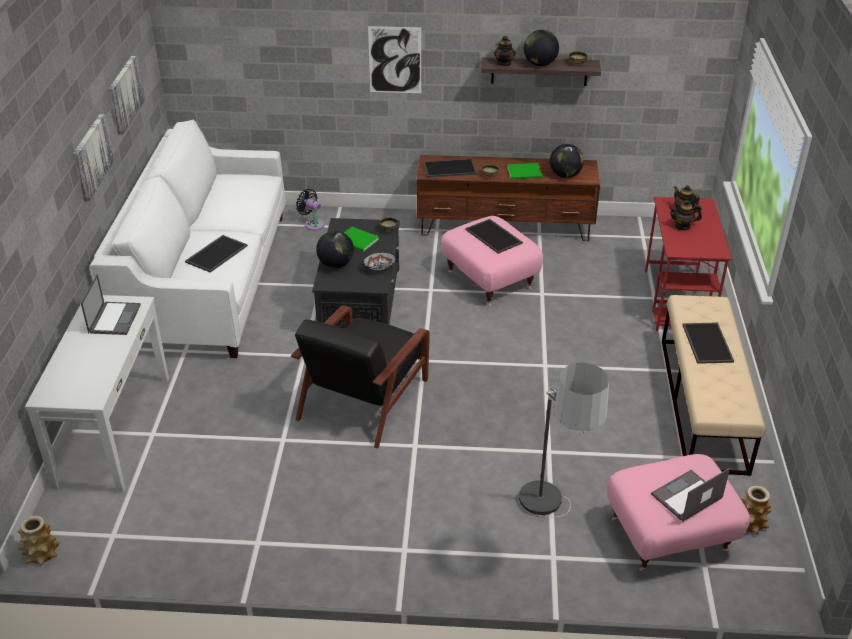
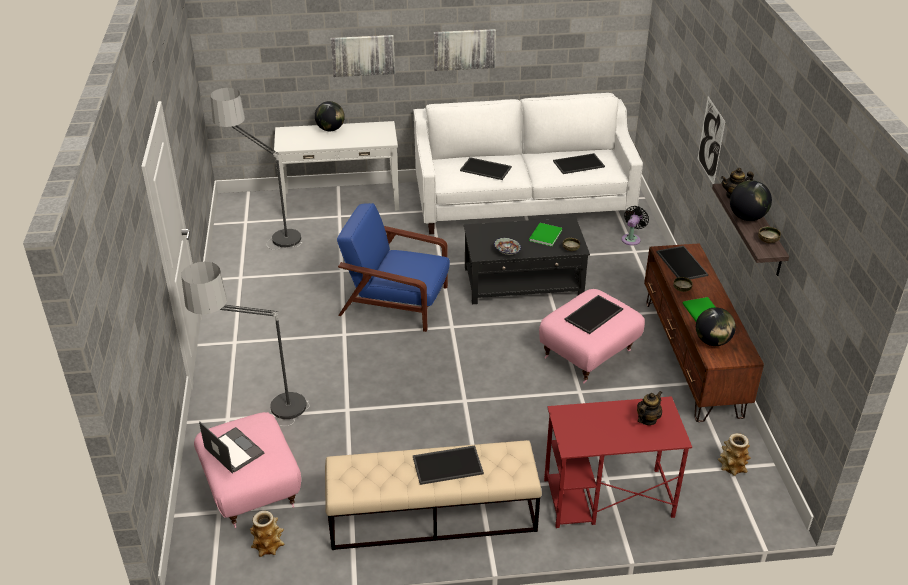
camera: 80 degrees right, 0 degrees up
(41, 554) = (229, 201): vase -> vase (732, 466)
(114, 318) = (368, 136): laptop -> none
(124, 94) = (552, 37): picture -> picture (363, 55)
(162, 512) = (266, 235): none -> floor lamp
(242, 194) = (578, 164): none -> tray
(336, 265) = (503, 230): globe -> globe (330, 129)
(364, 397) = (396, 301): black armchair -> blue armchair
(682, 226) = (613, 418): teapot -> none

